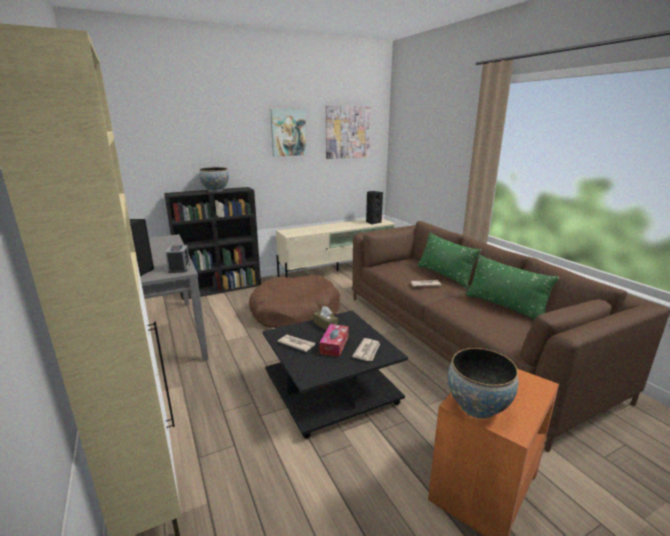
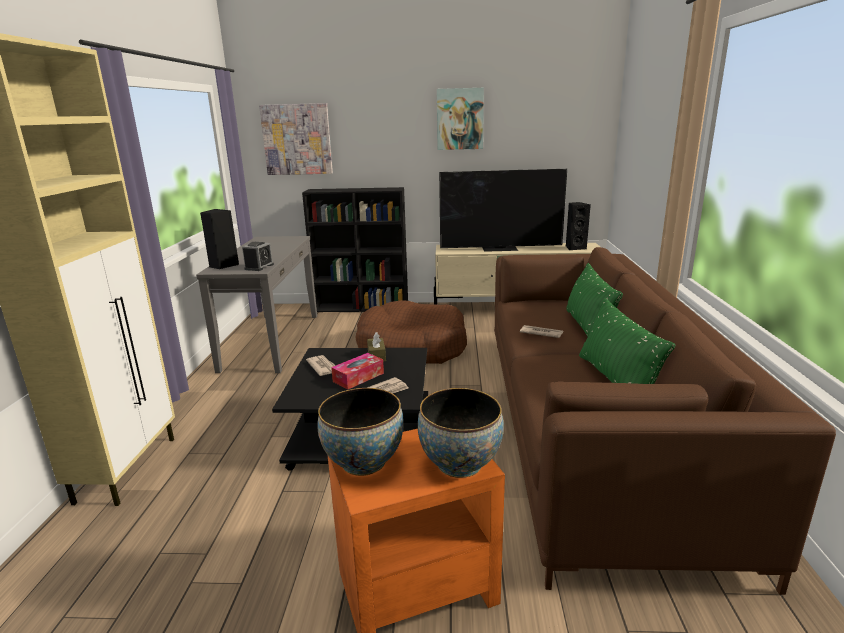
camera: 30 degrees right, 0 degrees up
(215, 190) = (360, 189): bowl -> bowl (460, 464)
(327, 228) = (500, 248): none -> television
(347, 132) = (548, 117): picture -> picture (297, 139)

